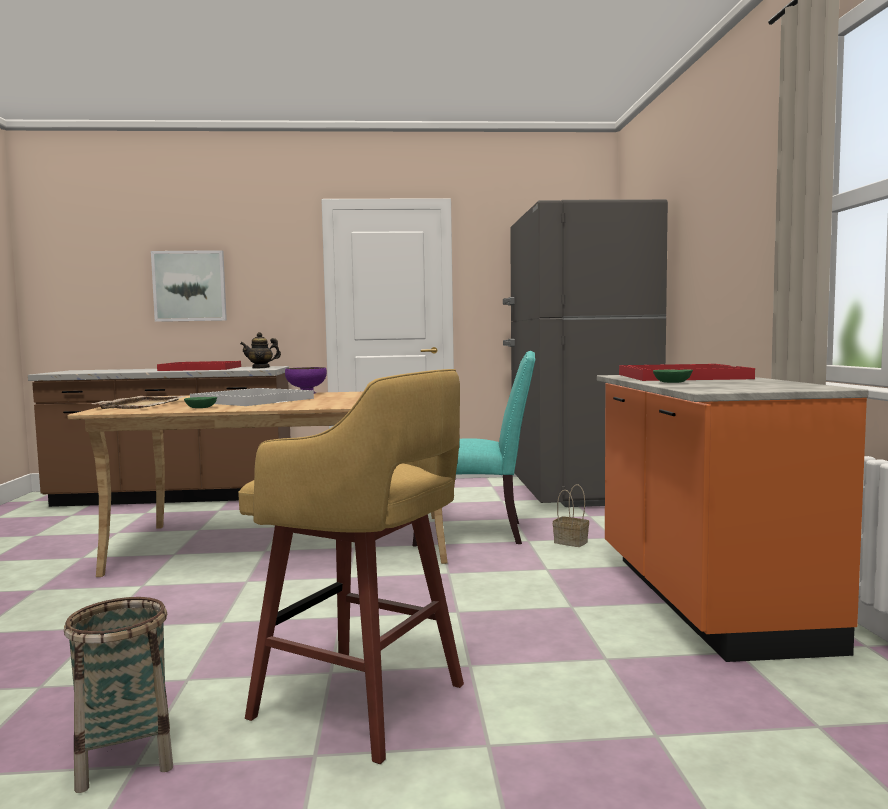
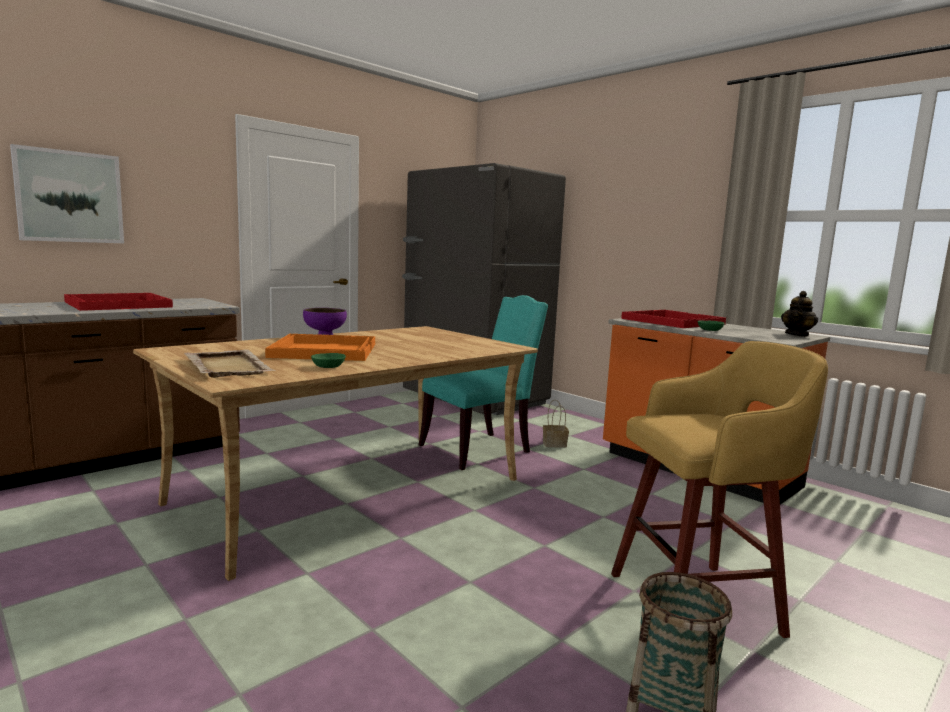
camera: 40 degrees left, 5 degrees up
(253, 400) = (323, 350): white tray -> orange tray
(261, 368) = (199, 303): teapot -> teapot (797, 335)

